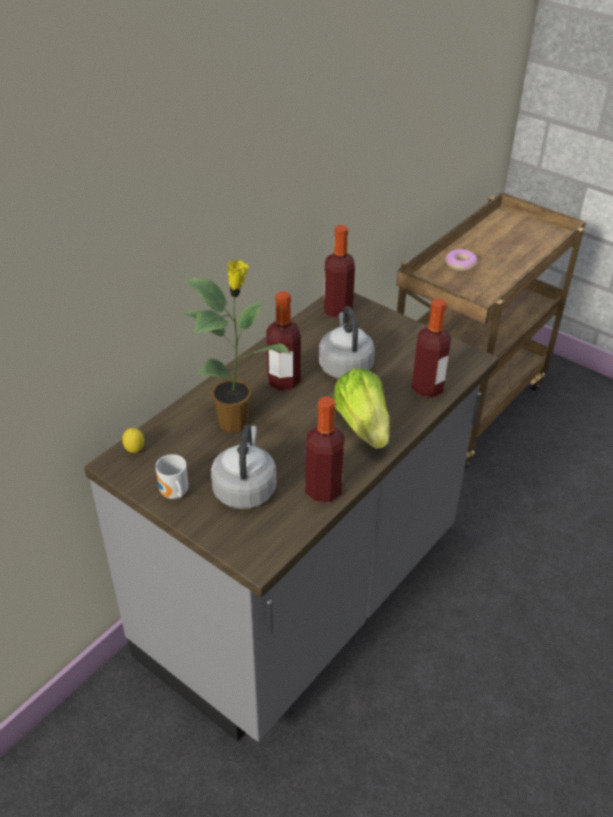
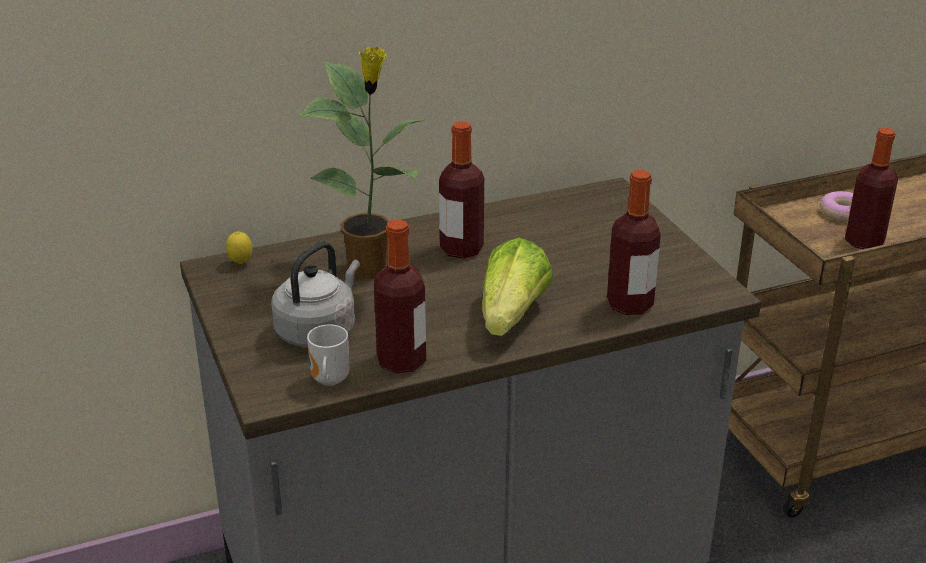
camera: 30 degrees right, 10 degrees down
(174, 495) = (240, 312): mug -> mug (328, 381)
(337, 311) = (595, 201): bottle -> bottle (864, 242)
(345, 366) = (549, 254): grey kettle -> none

